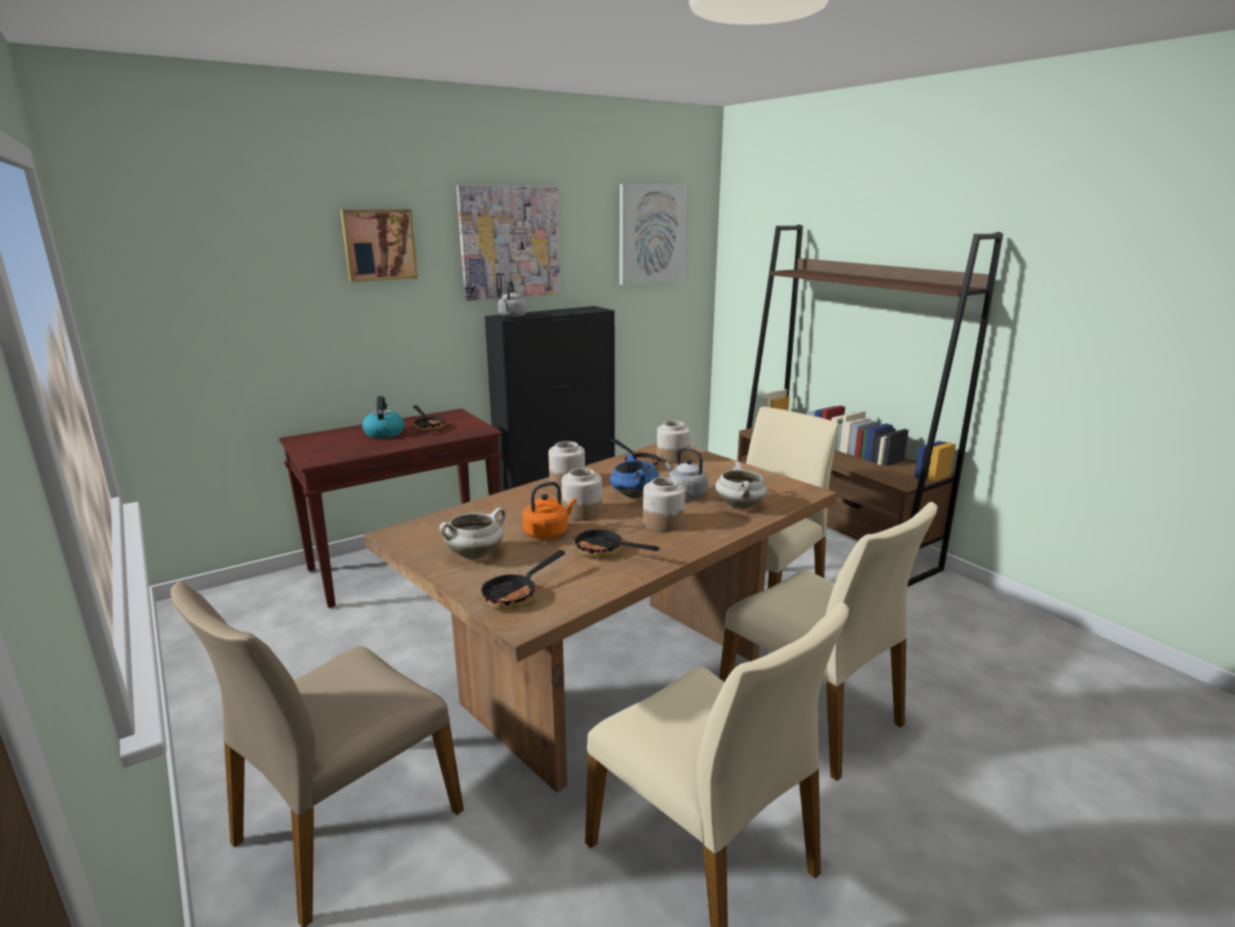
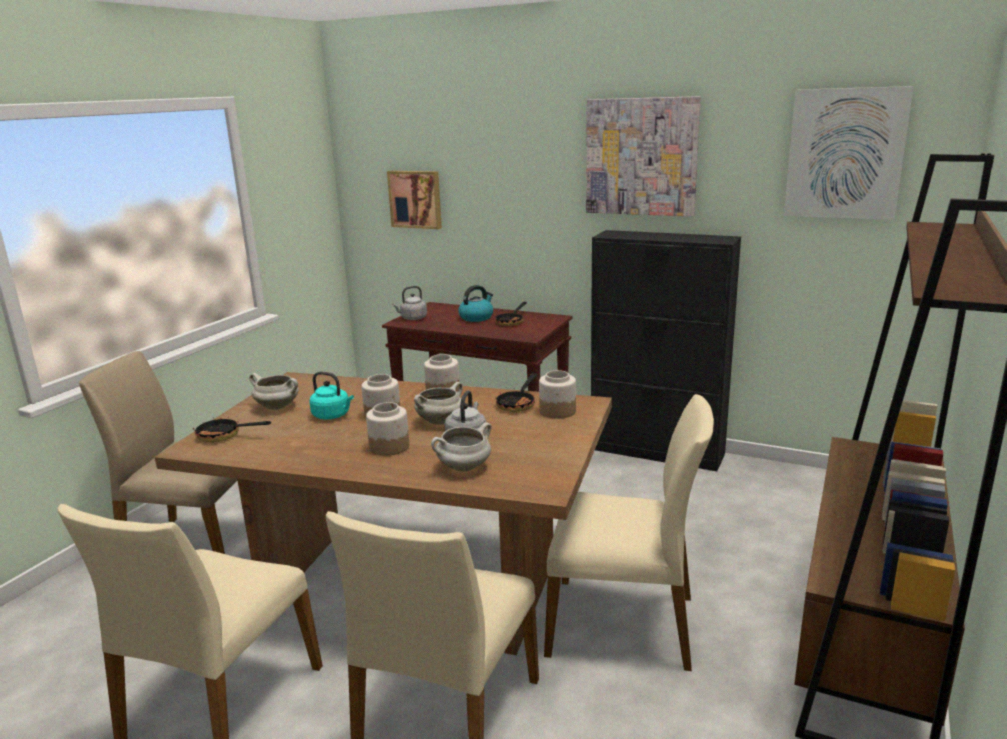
camera: 60 degrees right, 0 degrees up
(379, 245) = (516, 154): picture -> picture (416, 199)
(512, 317) = (616, 234): grey kettle -> grey kettle (412, 318)
(548, 532) = (333, 415): orange kettle -> turquoise kettle
(605, 552) = (313, 442): frying pan -> none
(633, 495) = (440, 421): blue cooking pot -> white cooking pot

